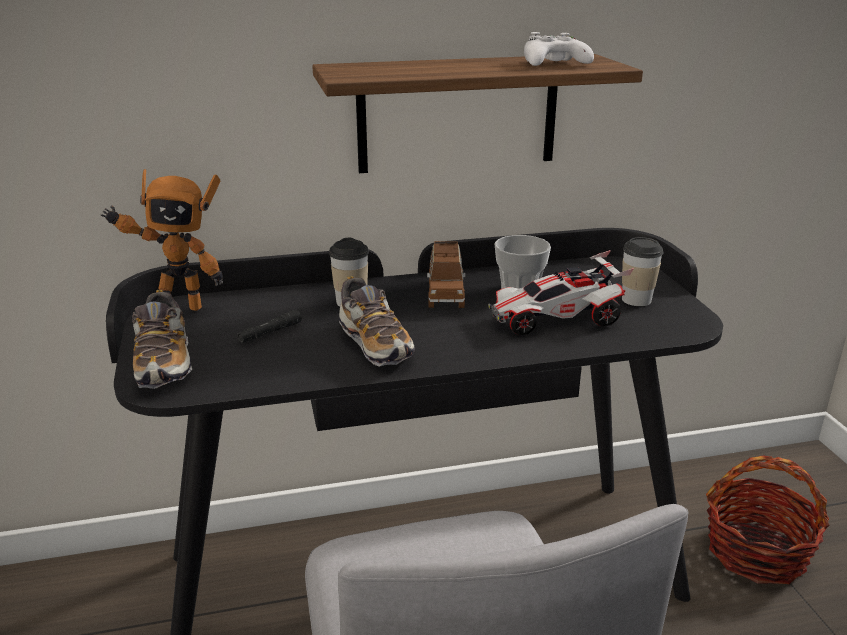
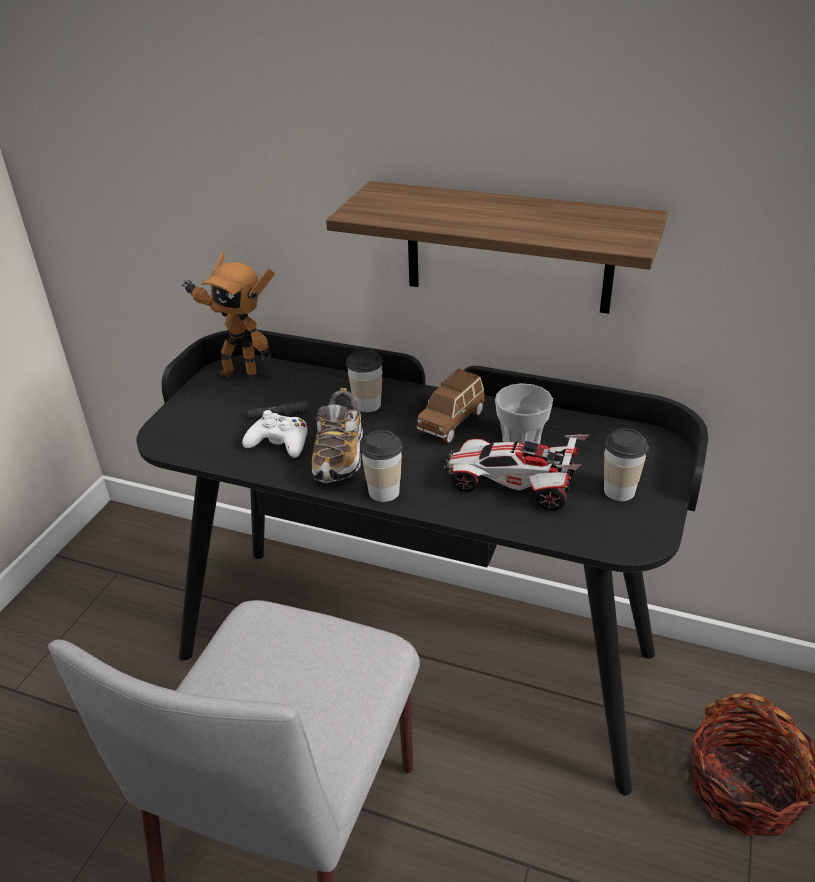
camera: 35 degrees right, 10 degrees up
(164, 363) = (187, 418): shoe -> none
(454, 356) = (384, 492): none -> cup
(554, 63) = (579, 225): white game controller -> white game controller (279, 443)

